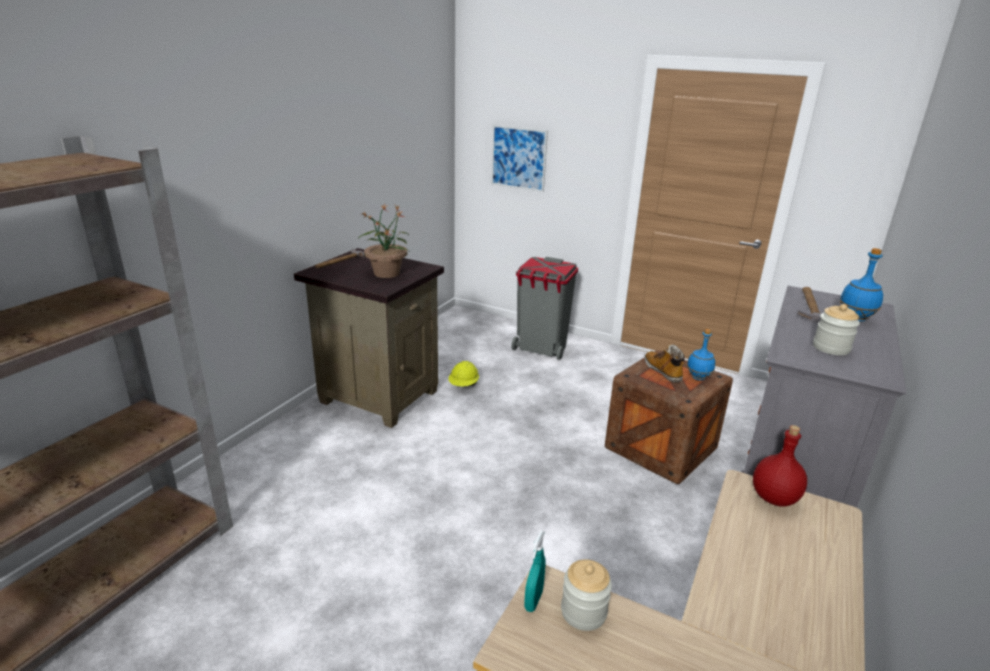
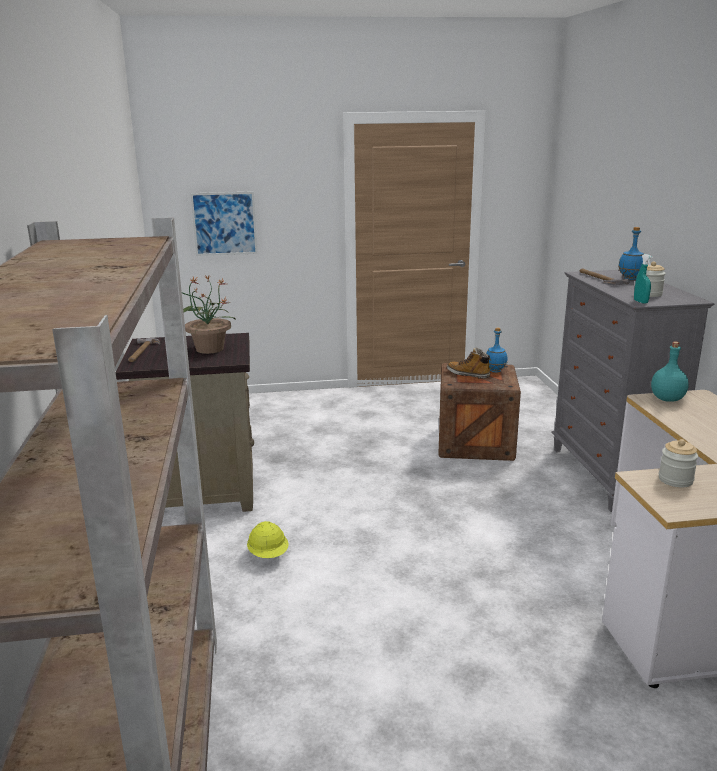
camera: 35 degrees left, 5 degrees down
(463, 385) = (270, 457): yellow hard hat -> yellow hard hat (268, 555)
(533, 601) = (647, 487): turquoise spray bottle -> turquoise spray bottle (640, 302)
(541, 349) = (298, 409): grey trash can -> none
(775, 498) = (667, 399): red bottle -> turquoise bottle

